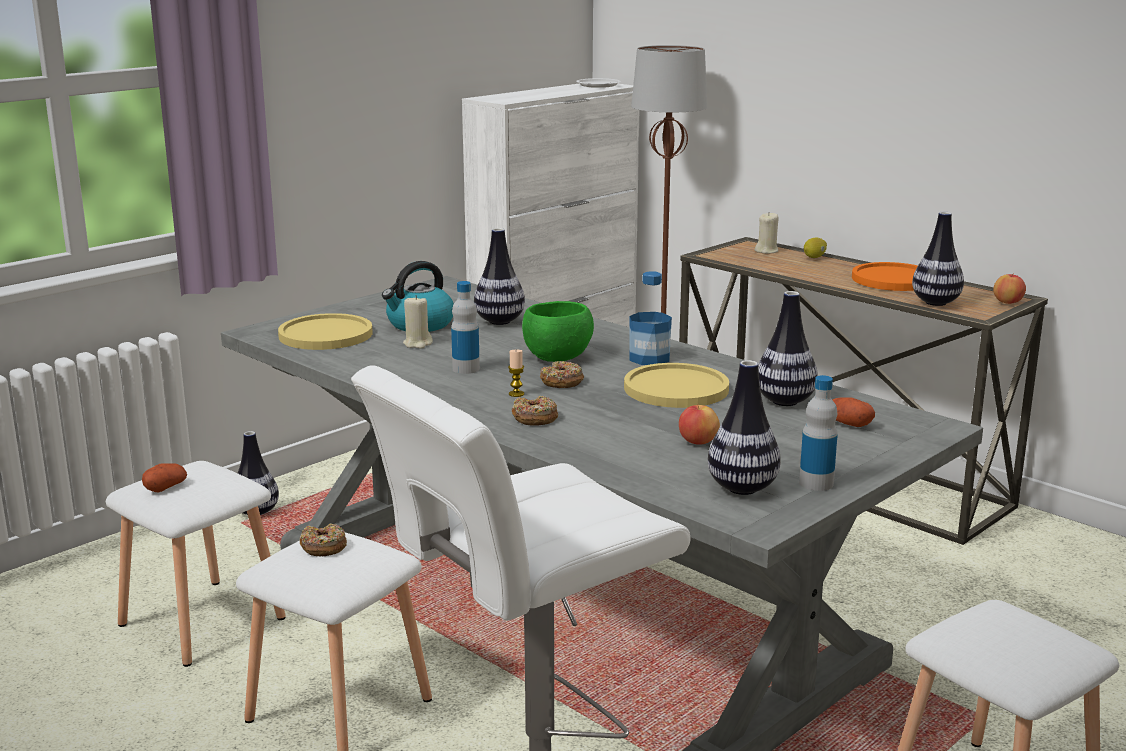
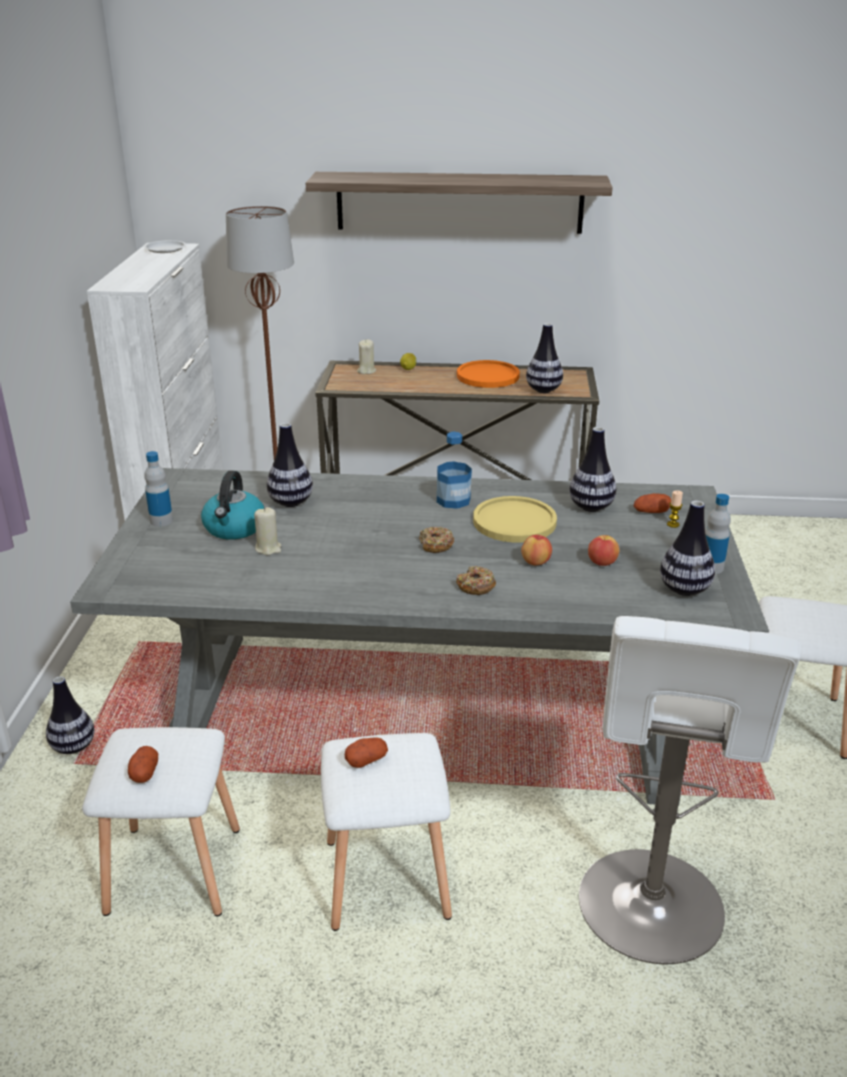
camera: 40 degrees left, 10 degrees up
(323, 547) = (366, 760): donut -> potato
(325, 334) = (175, 568): yellow plate -> none
(466, 369) = (349, 559): bottle -> bottle (161, 521)
(516, 394) = (425, 569): candle -> candle (673, 524)
(556, 358) = (394, 524): green bowl -> none
(901, 58) = (459, 202): none -> shelf
(1008, 302) = (579, 377): apple -> apple (535, 562)

